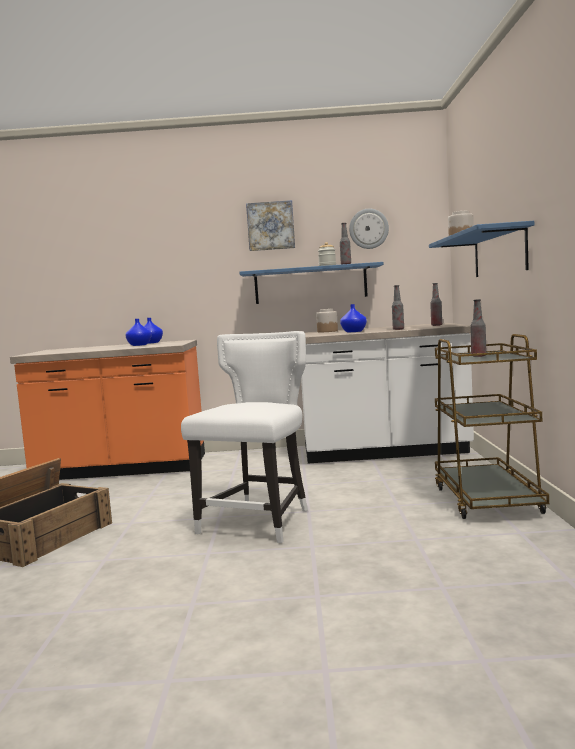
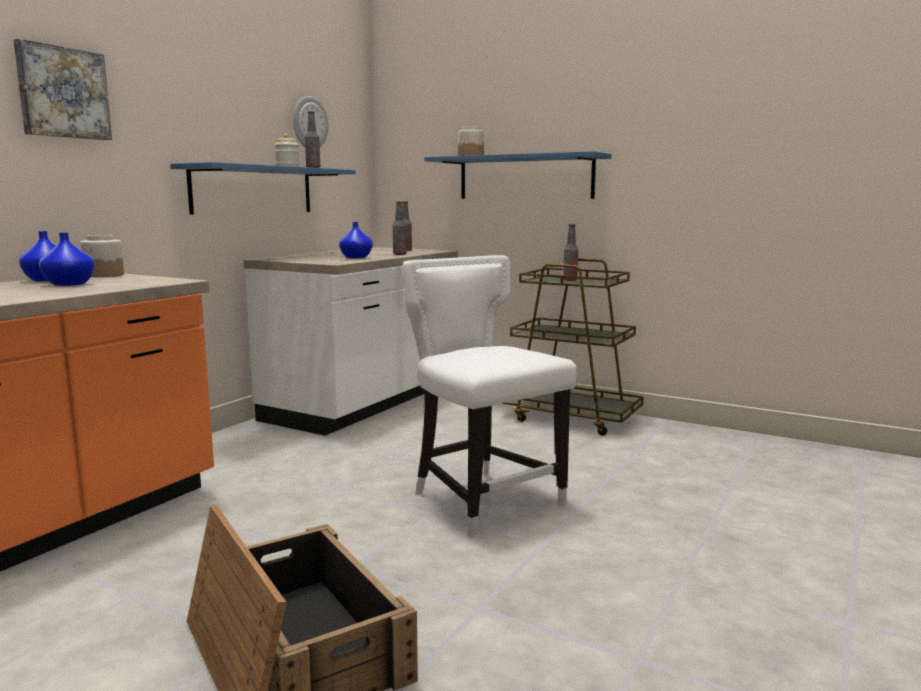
camera: 60 degrees left, 5 degrees up
(270, 226) = (206, 95): picture -> picture (62, 93)
(327, 331) = (297, 257): jar -> jar (103, 275)

